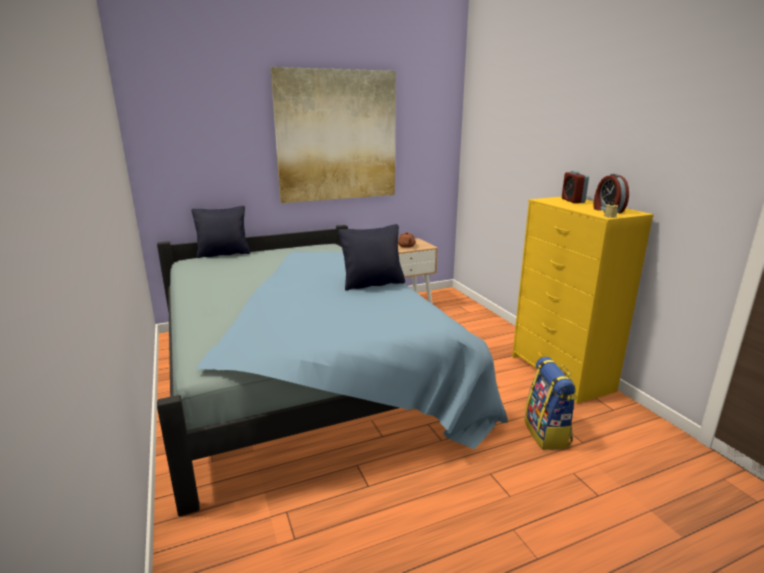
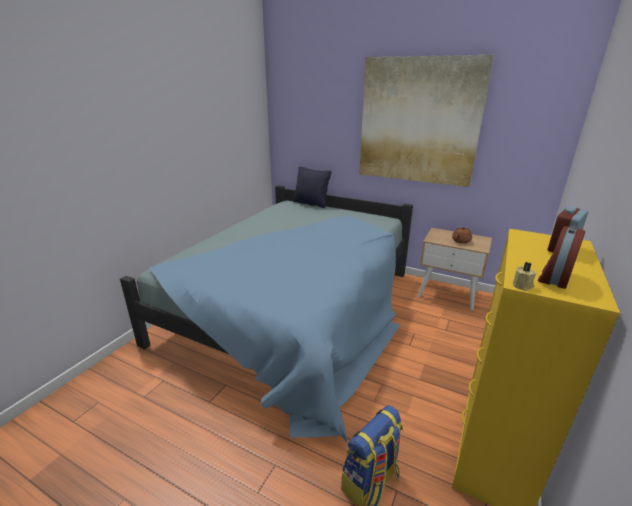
camera: 50 degrees right, 5 degrees up
(373, 284) = (334, 261): black pillow -> none

